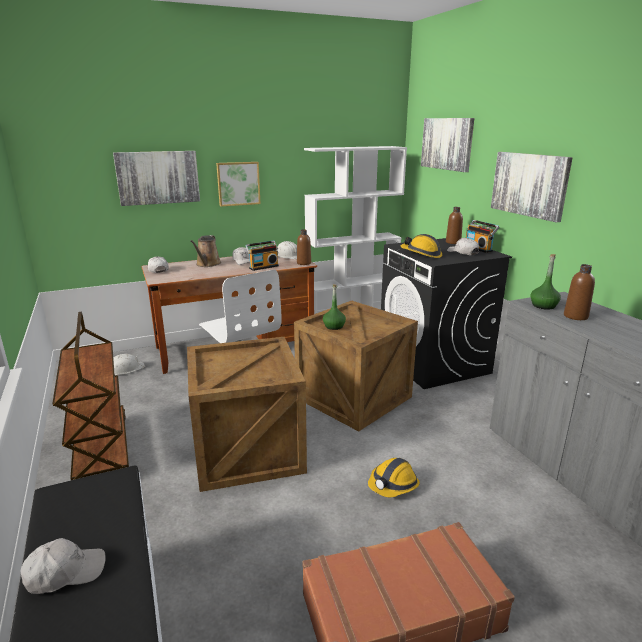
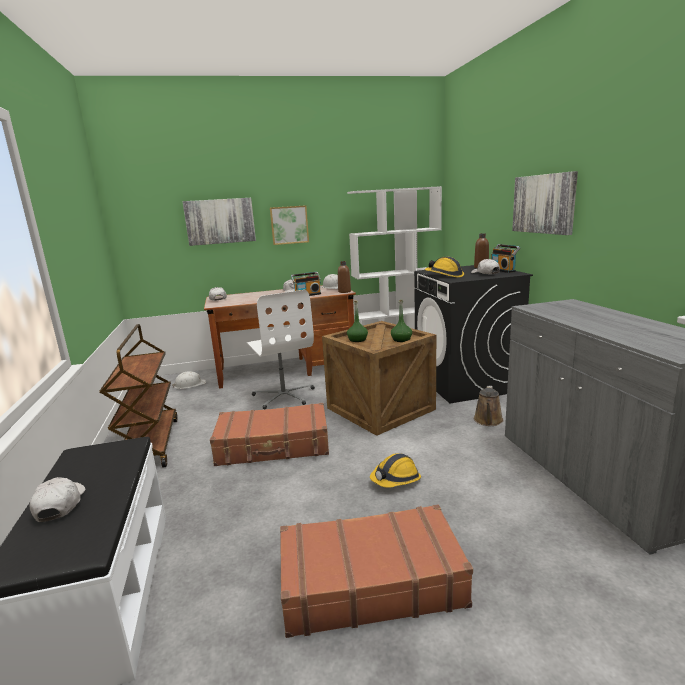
camera: 10 degrees right, 5 degrees down
(65, 572) = (59, 505): white cap -> white cap turned 90 degrees counterclockwise
(207, 264) = (261, 294): brown watering can -> brown watering can (488, 421)
(249, 449) = (273, 446): crate -> brown suitcase
(447, 143) = (476, 178): picture -> none
(543, 306) = (544, 309): green bottle -> green bottle (401, 340)
(575, 316) = (572, 315): brown bottle -> none

